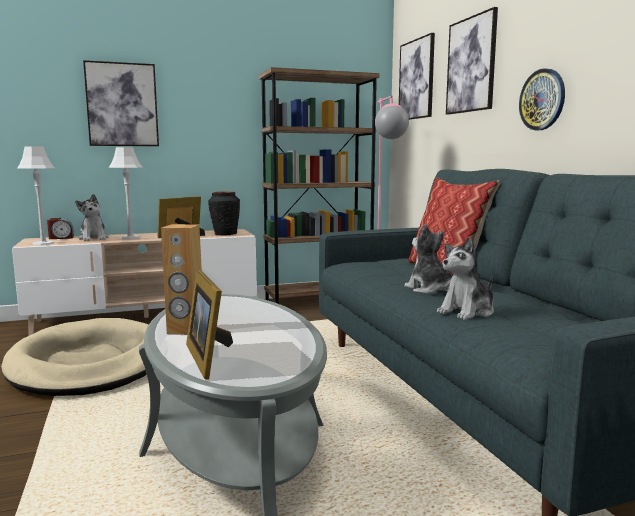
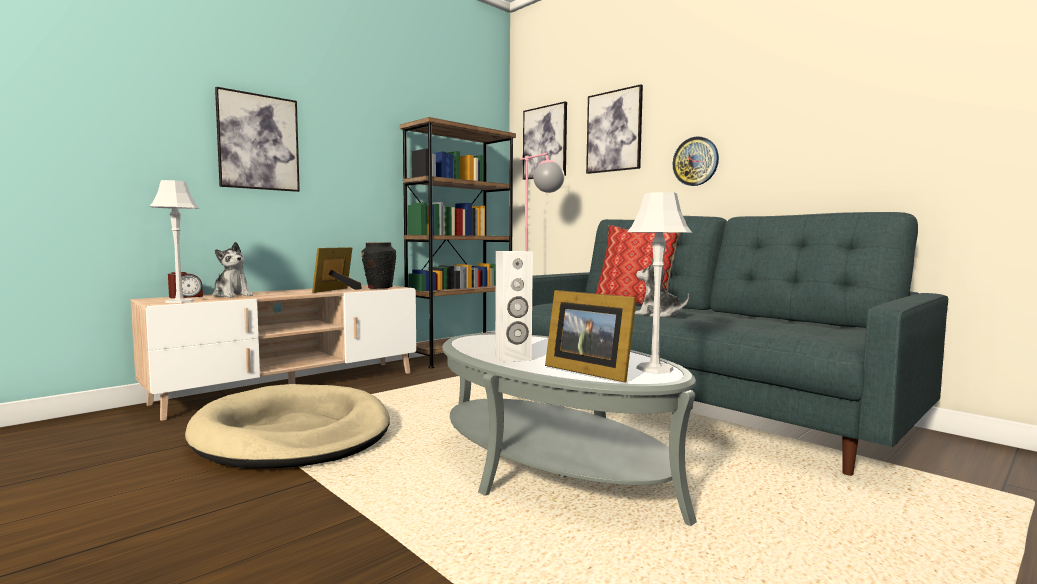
camera: 25 degrees left, 5 degrees down
(130, 237) = (278, 293): grey table lamp -> grey table lamp (655, 368)
(185, 330) = (513, 358): brown speaker -> white speaker
(467, 312) = (721, 323): plush toy -> none

